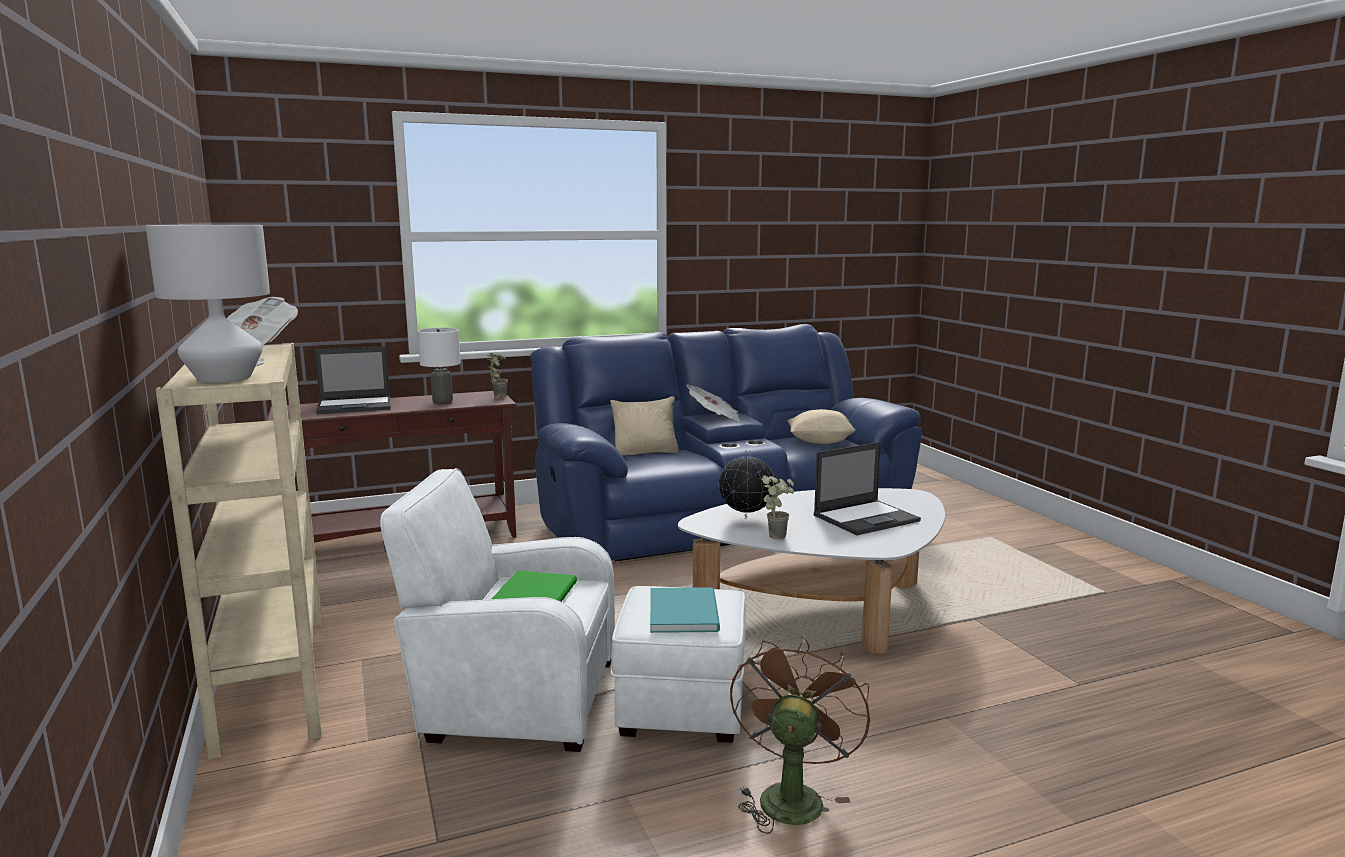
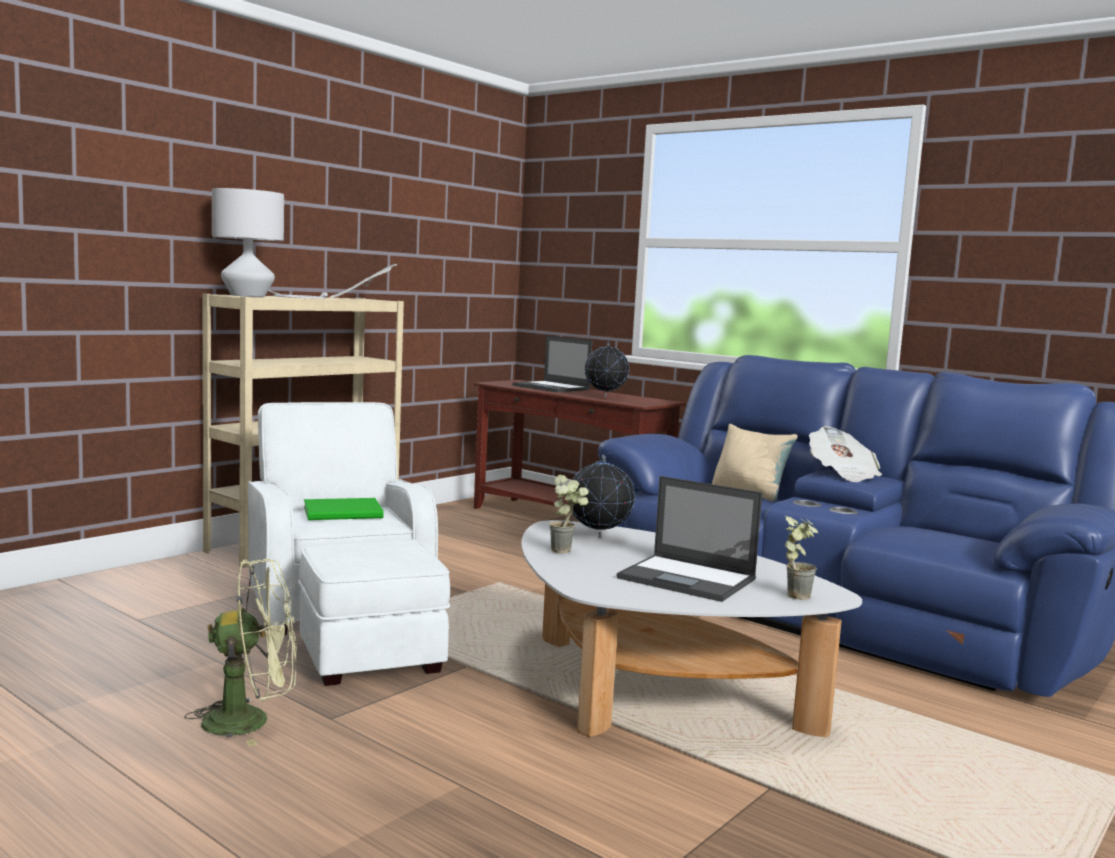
camera: 60 degrees right, 5 degrees down
(444, 402) = (605, 397): white table lamp -> globe
(497, 397) = (654, 403): potted plant -> potted plant (796, 594)
(685, 611) = (367, 555): turquoise book -> none
(791, 795) = (251, 721): brown fan -> green fan
(820, 442) = (957, 541): beige pillow -> none

